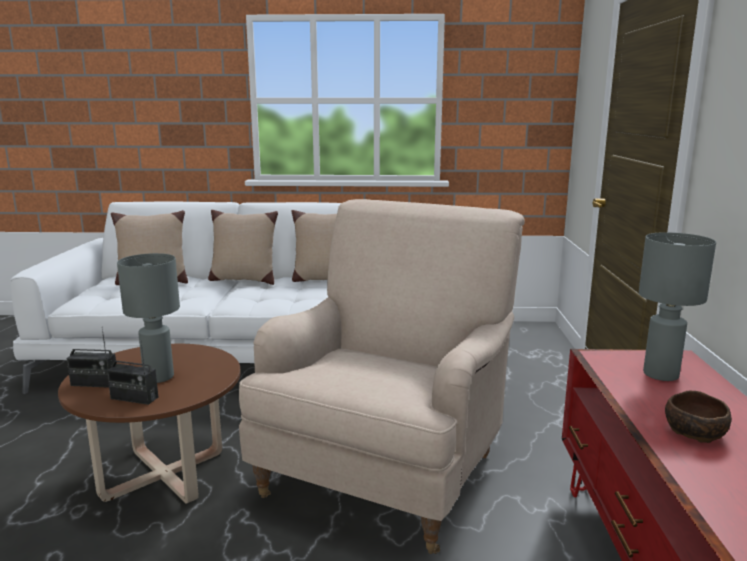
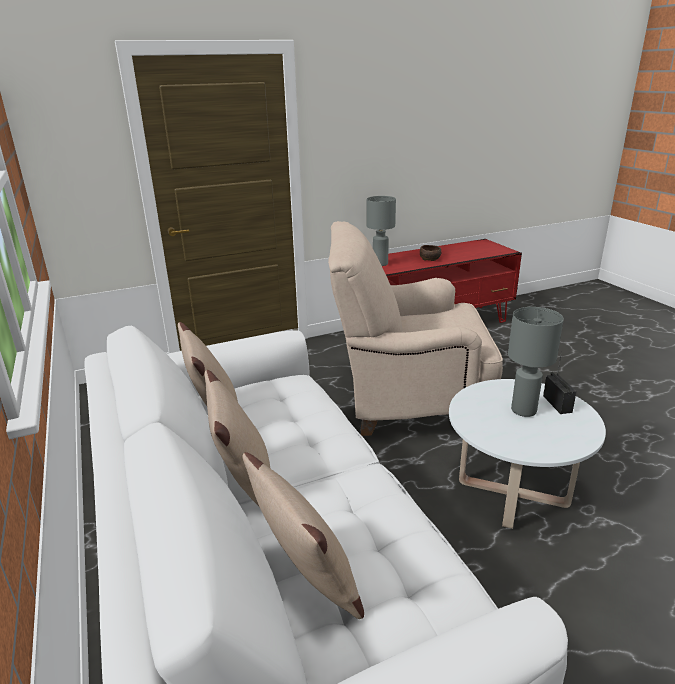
camera: 115 degrees left, 10 degrees up
(94, 383) = (570, 433): radio -> none
(163, 474) = (513, 493): brown coffee table -> white coffee table

